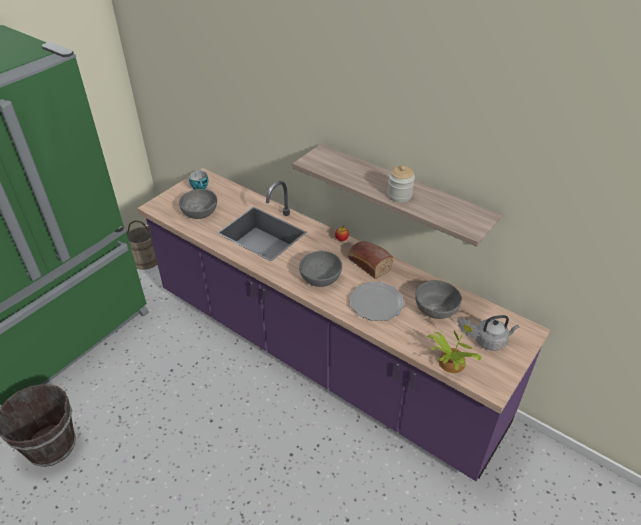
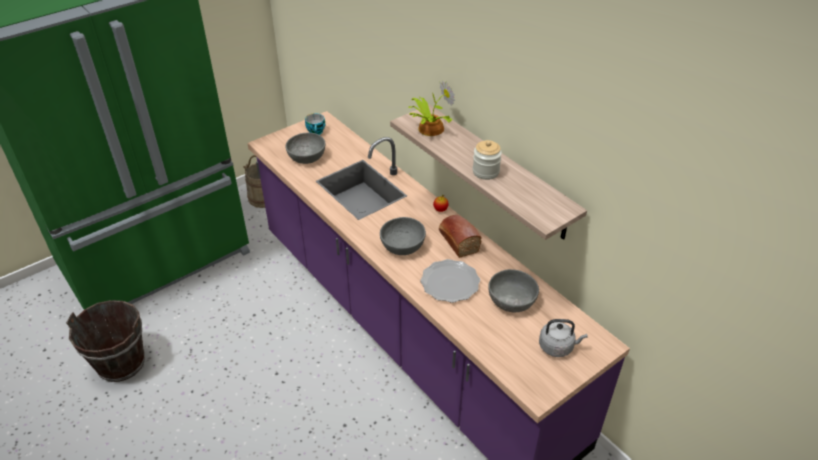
camera: 15 degrees right, 0 degrees up
(450, 362) = (502, 359): potted plant -> potted plant (429, 128)

